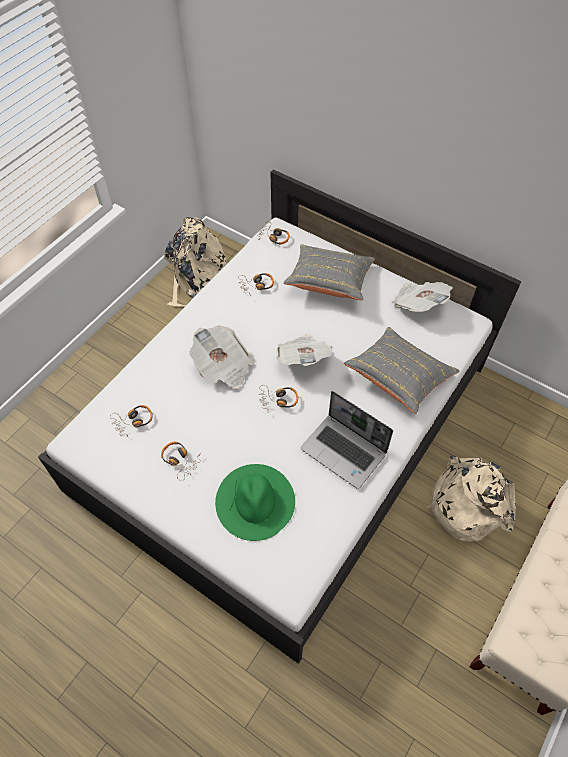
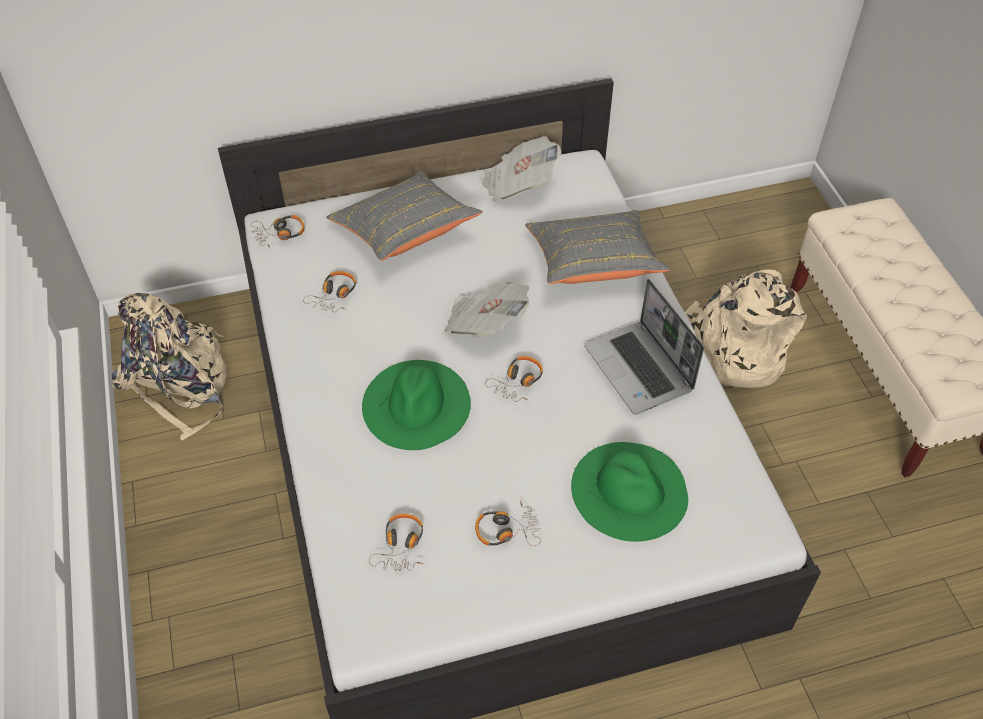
camera: 50 degrees left, 5 degrees down
(223, 367) = (416, 404): newspaper -> green hat
(344, 451) = (640, 369): laptop -> laptop turned 75 degrees clockwise

